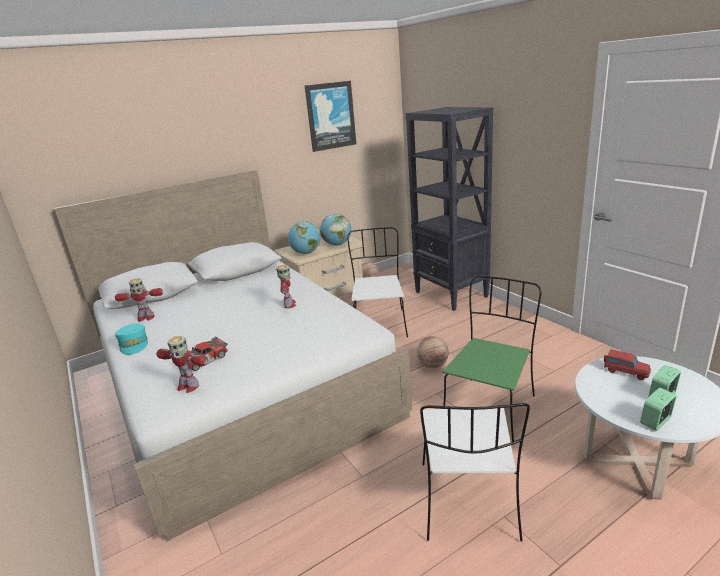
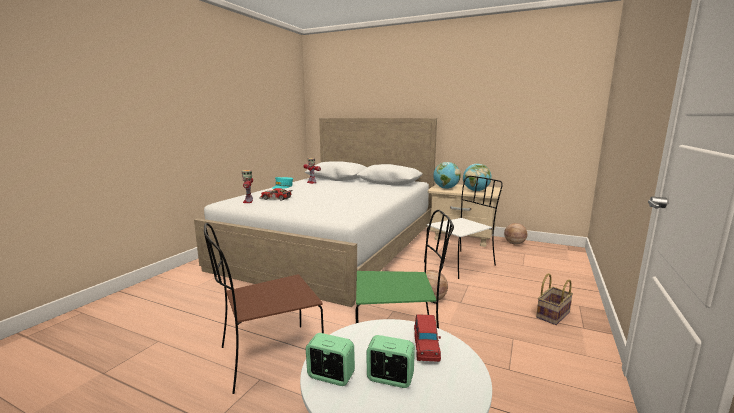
camera: 55 degrees right, 10 degrees down
(289, 305) = (359, 198): toy robot -> none
(330, 116) = (516, 83): picture -> none
(451, 294) = (562, 279): black bookcase -> none
(468, 502) = (268, 357): white chair -> brown chair
(497, 322) = (552, 314): none -> basket

